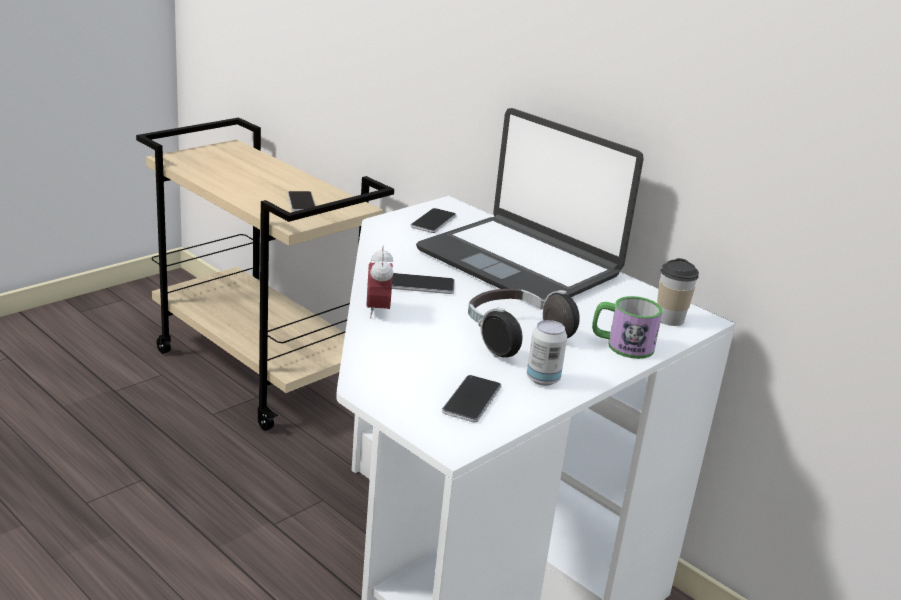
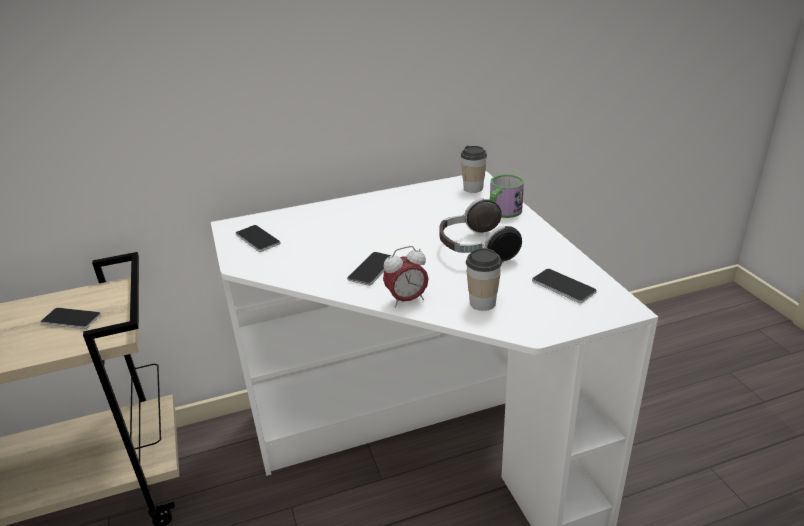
camera: 60 degrees left, 5 degrees up
(378, 311) = (406, 300): alarm clock -> alarm clock turned 45 degrees counterclockwise
(401, 352) = (482, 303): none -> cup
(520, 263) = (359, 219): laptop -> none
(543, 379) = (540, 252): can -> none

